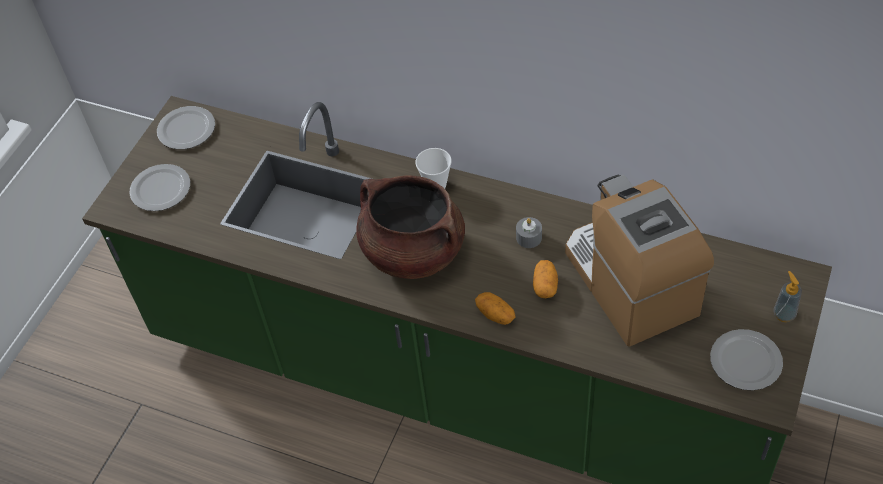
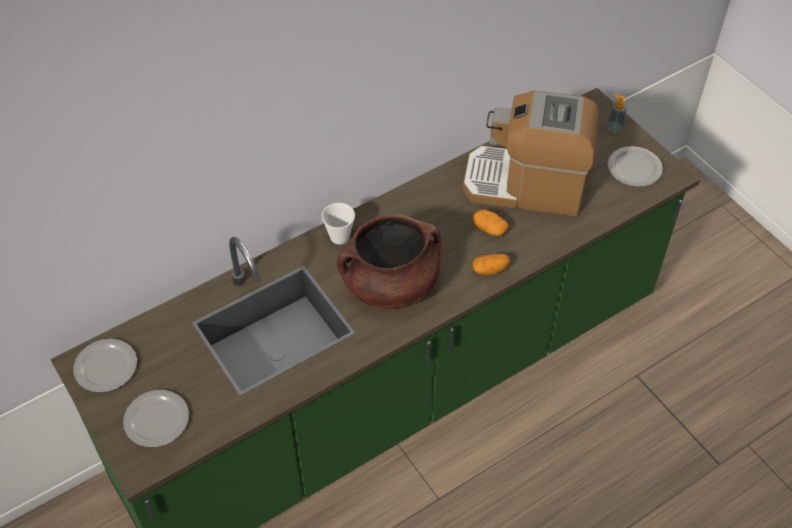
camera: 60 degrees left, 0 degrees up
(529, 237) = (439, 213): grey candle -> none

